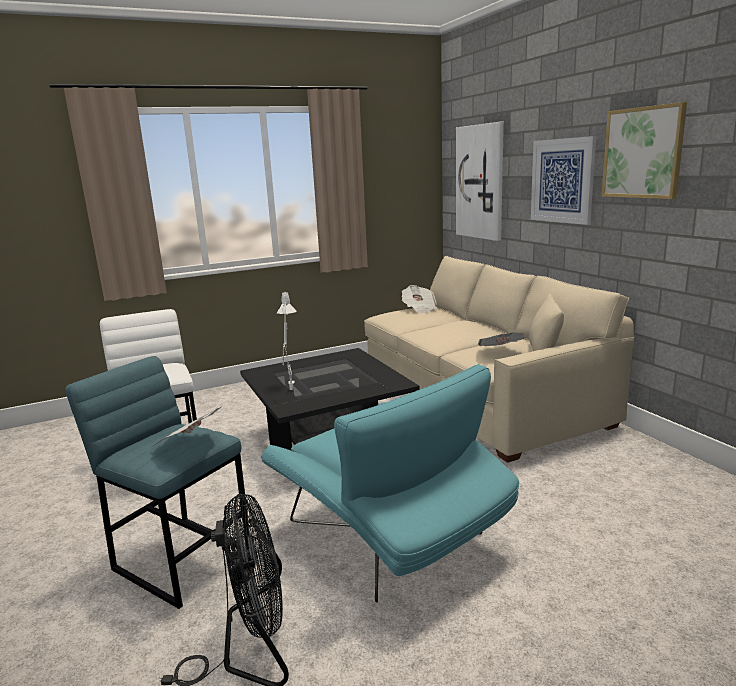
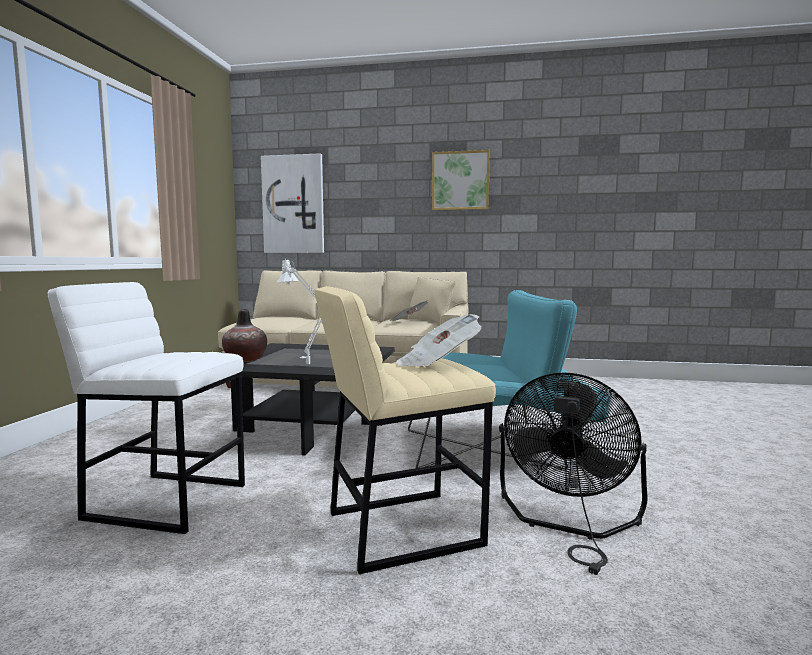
camera: 55 degrees left, 10 degrees down
(180, 559) = (400, 529): blue stool -> beige stool
(285, 367) = (245, 359): none -> vase
(419, 309) = (264, 317): newspaper -> none
(562, 181) = (390, 200): picture -> none

